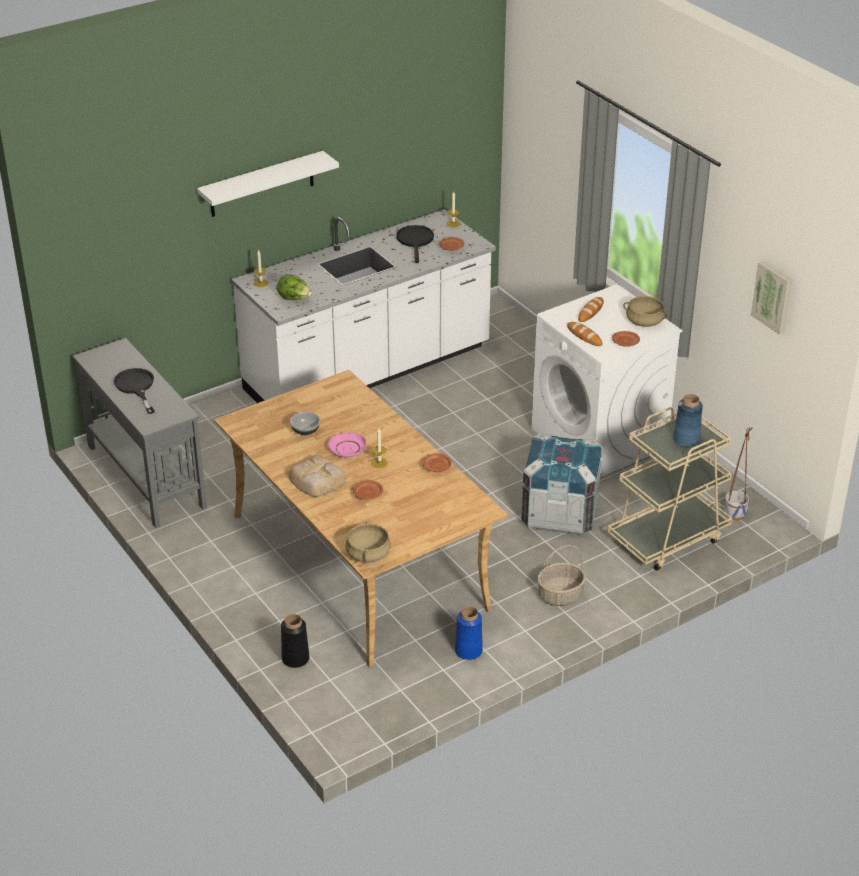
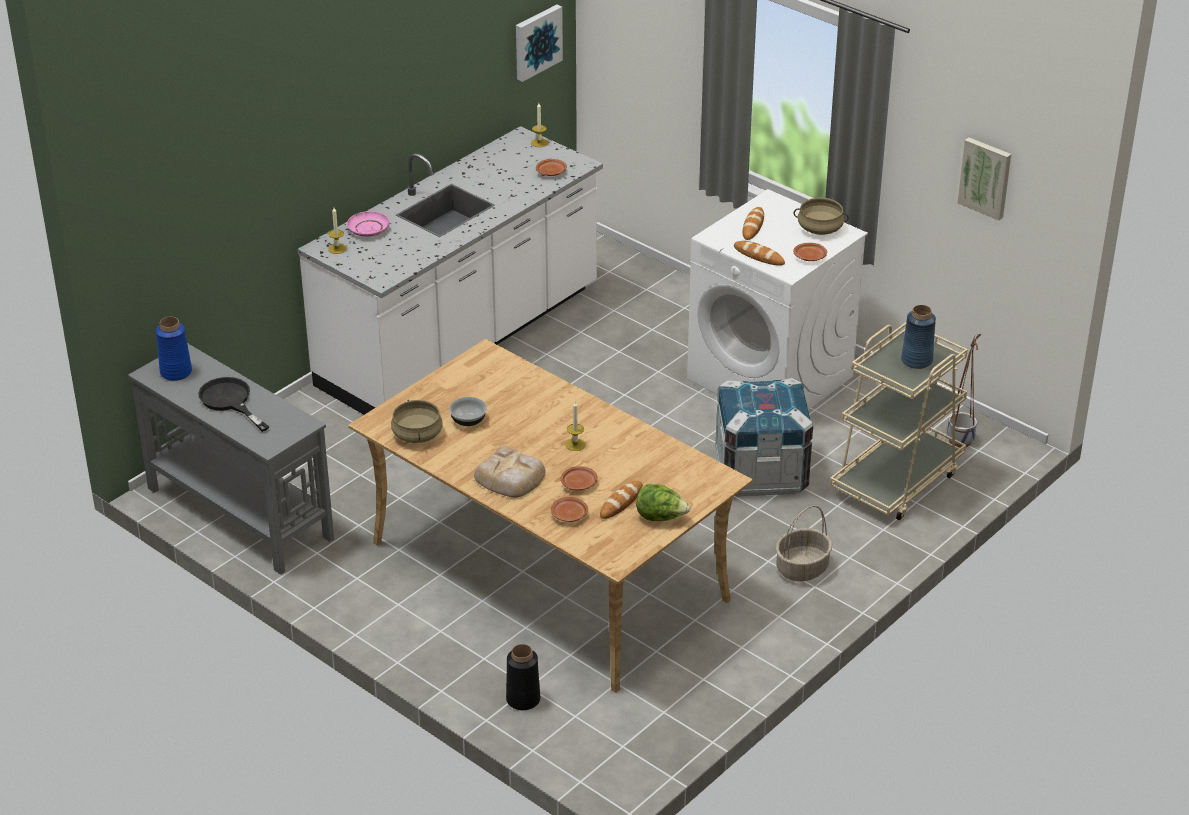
camera: 15 degrees left, 0 degrees up
(262, 184) = (326, 125): white shelf -> none
(294, 299) = (388, 262): lettuce -> lettuce (660, 517)
(347, 449) = (529, 435): pink plate -> pink plate (368, 229)
(367, 554) = (611, 554): beige cooking pot -> beige cooking pot (416, 434)
(394, 514) = (621, 502): none -> bread
(415, 242) = (504, 171): black frying pan -> none
(436, 467) = (645, 438): brown plate -> brown plate (569, 515)
(463, 143) = (536, 41): none -> picture
(468, 650) = (723, 651): blue vase -> blue vase (176, 372)

